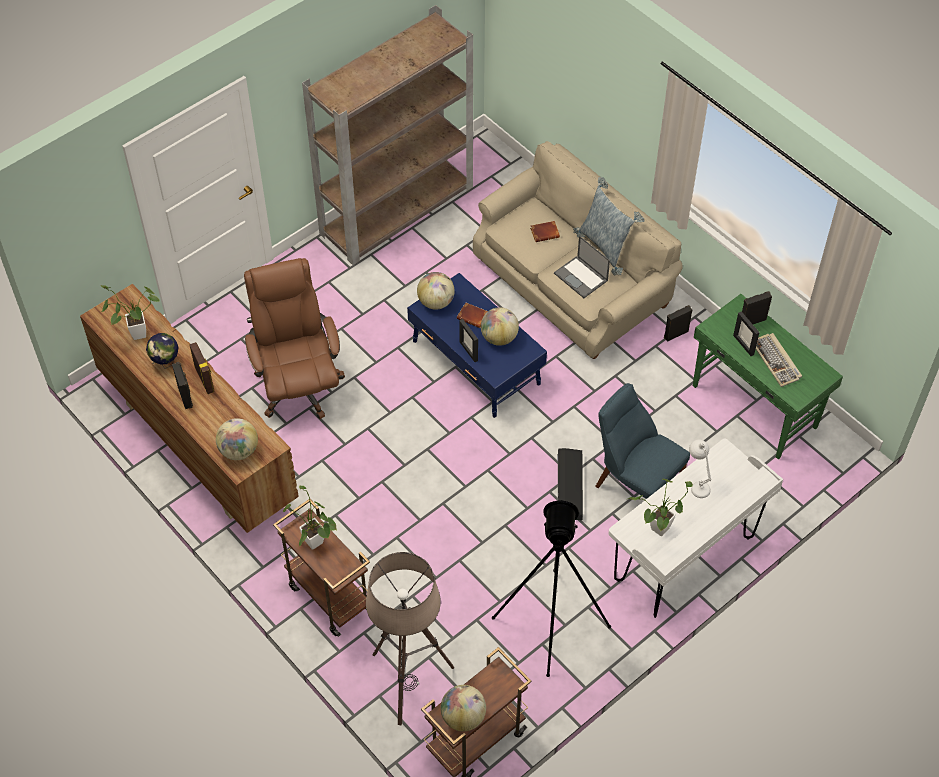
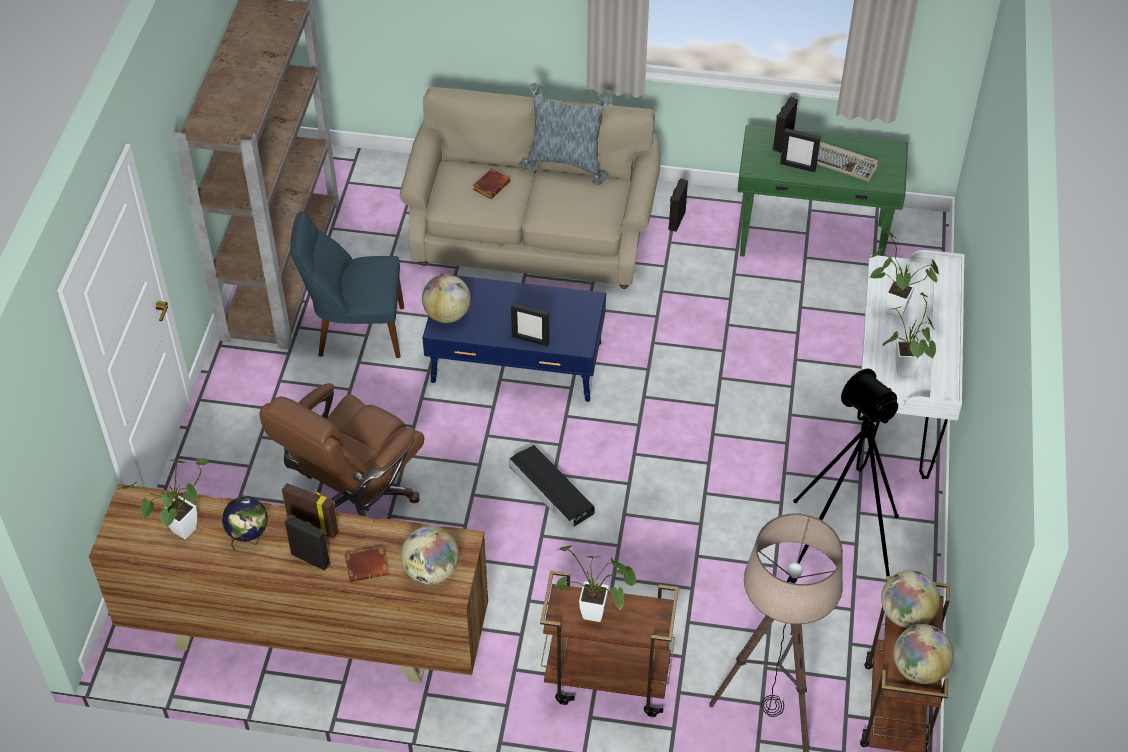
camera: 40 degrees left, 5 degrees down
(298, 386) = (355, 502): brown office chair -> brown office chair turned 90 degrees counterclockwise
(473, 317) = (500, 305): brown book -> brown book (367, 566)
(499, 337) = (546, 309): globe -> globe (905, 614)
(569, 487) = (727, 417): black storage box -> black storage box (551, 491)
(581, 277) = (570, 205): laptop -> none
(635, 484) = (782, 375): blue chair -> blue chair (356, 331)
(697, 483) = (891, 309): white table lamp -> potted plant

